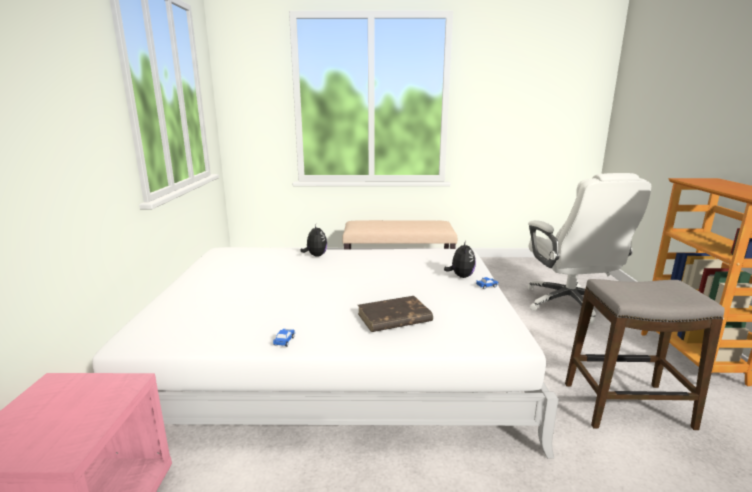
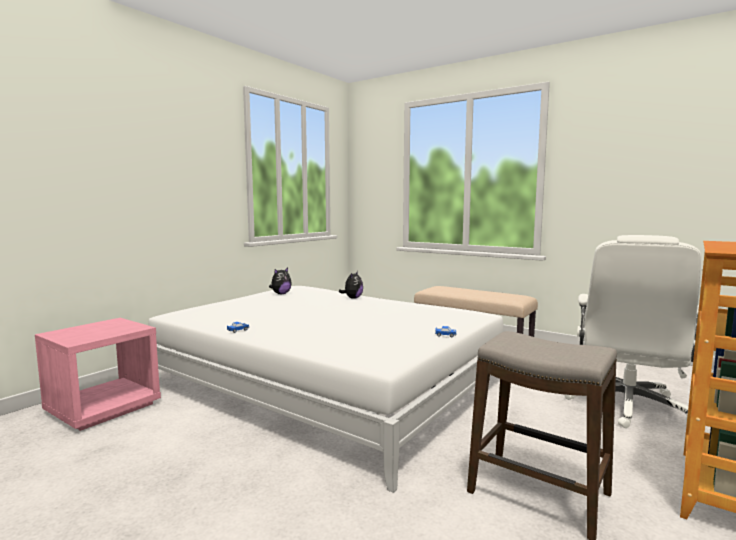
camera: 35 degrees right, 10 degrees down
(393, 318) = (324, 334): brown book -> none
(461, 276) = (438, 326): plush toy -> plush toy (281, 294)

